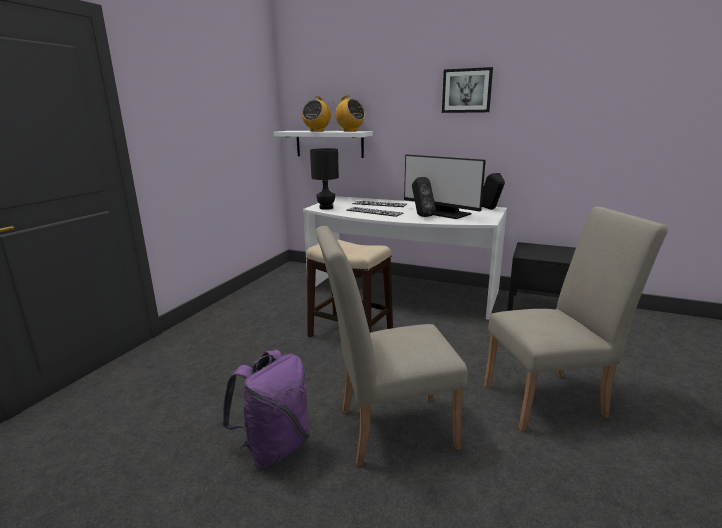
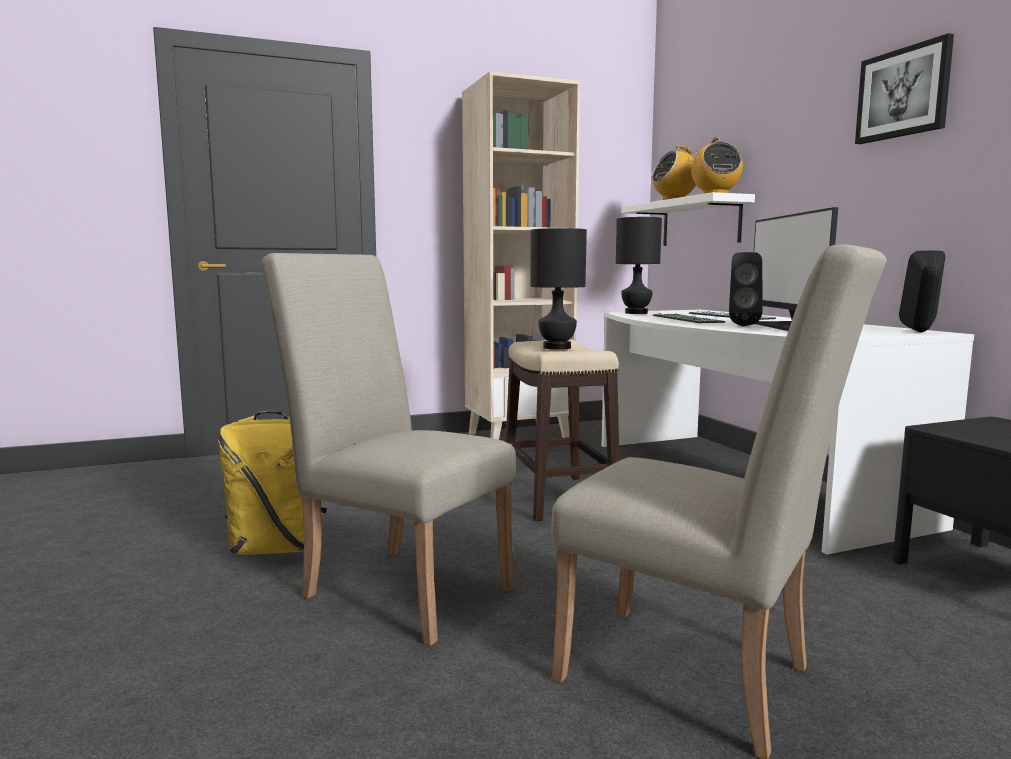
camera: 45 degrees right, 10 degrees down
(251, 299) = (518, 437): none -> beige bookcase
(274, 448) = (277, 548): purple backpack -> yellow backpack
(346, 248) = (556, 347): none -> black table lamp

